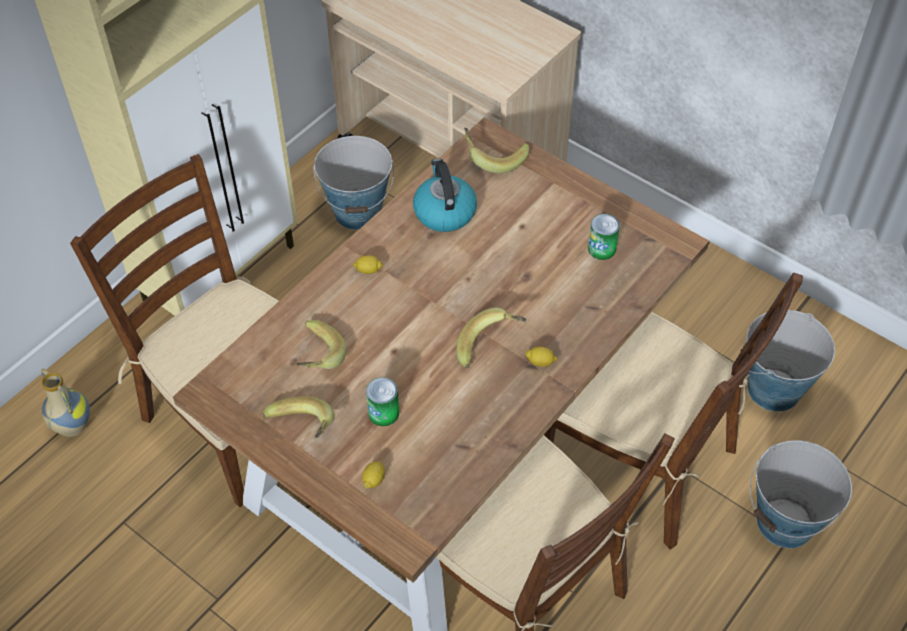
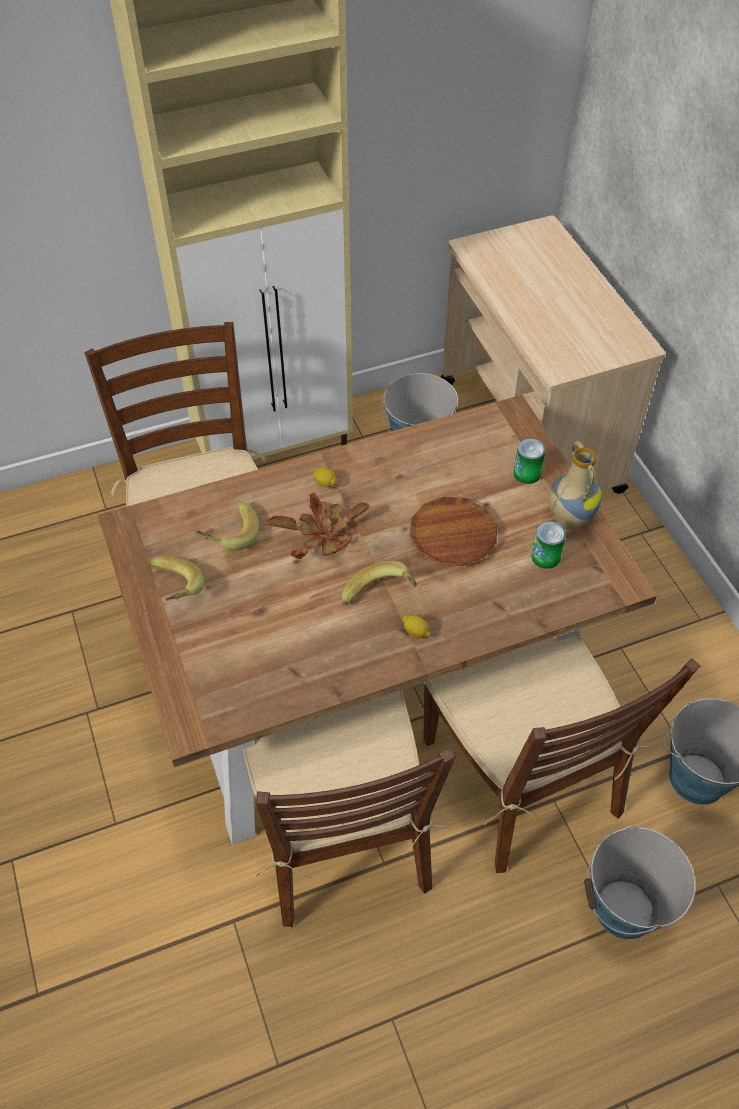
camera: 30 degrees right, 0 degrees up
(71, 427) = (85, 518): vase -> vase (568, 519)
(374, 479) = (200, 661): lemon -> none
(383, 413) = (249, 609): can -> can (527, 473)
(401, 319) = (322, 536): none -> potted plant
(444, 212) = (426, 461): kettle -> none
(494, 157) = (505, 433): banana -> none
(513, 266) = (452, 535): none -> brown plate

